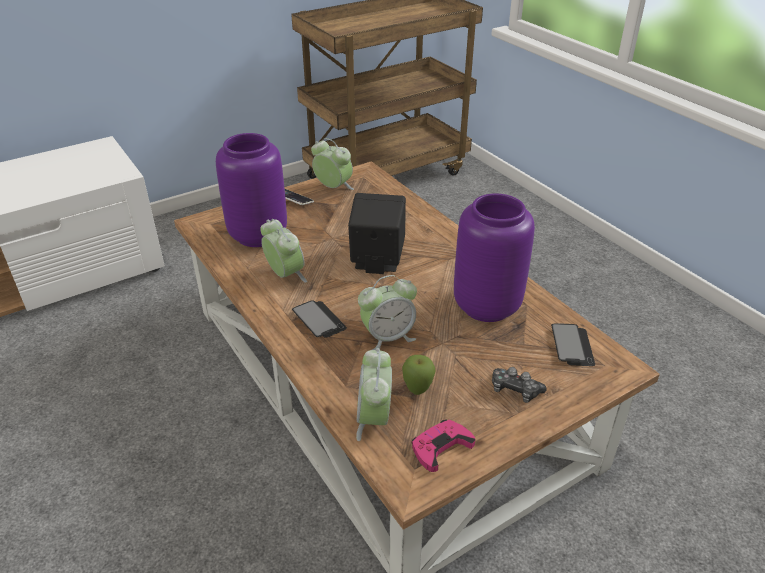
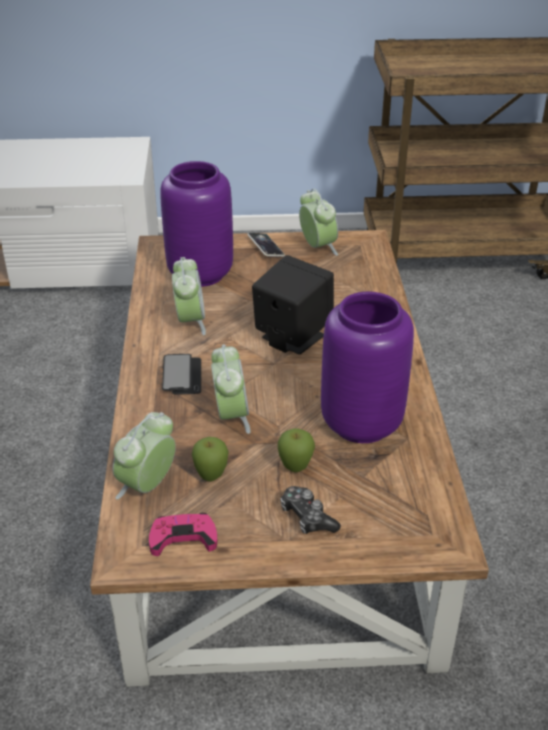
camera: 30 degrees right, 0 degrees up
(388, 337) = (231, 416): alarm clock -> alarm clock turned 105 degrees counterclockwise
(473, 358) = (295, 469): none -> apple
(572, 346) = (414, 499): phone -> none

